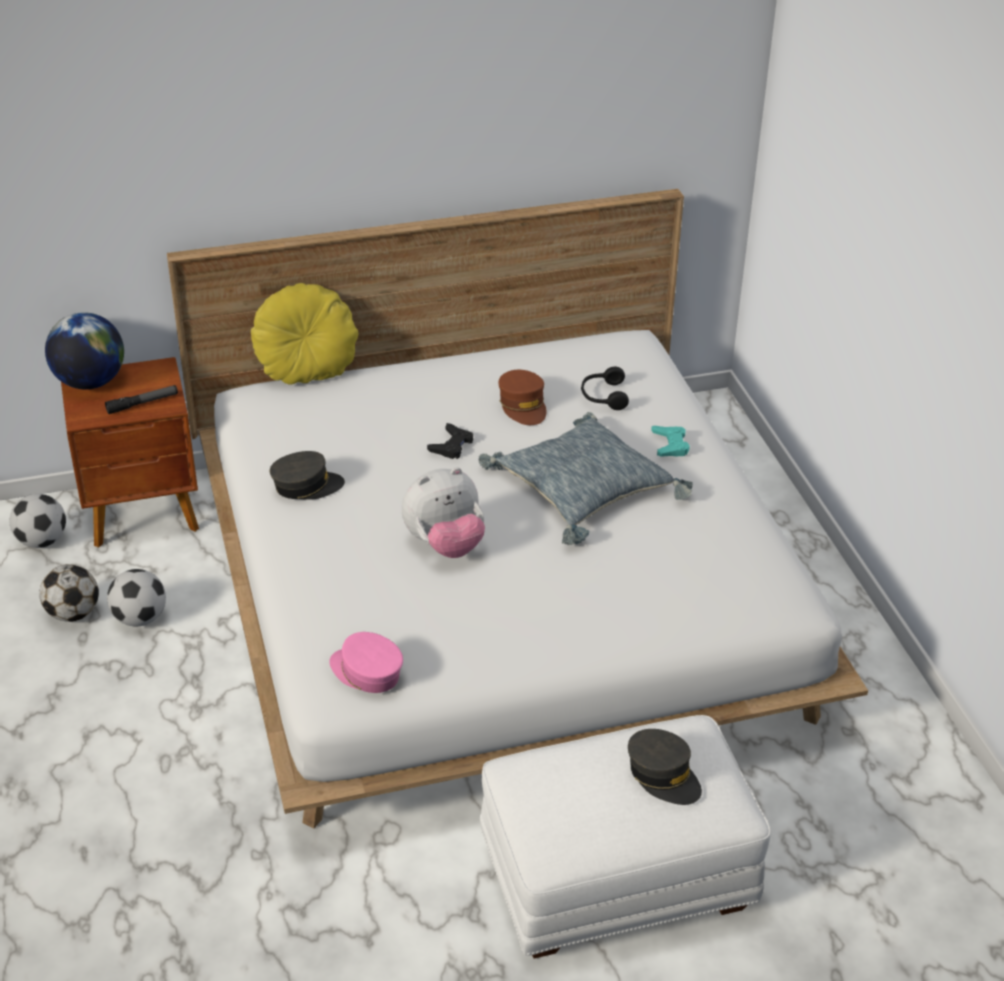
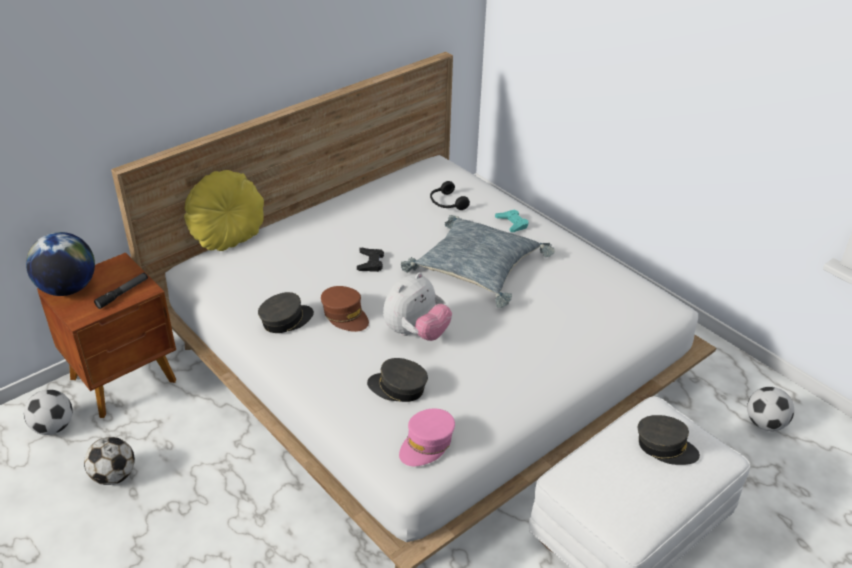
camera: 25 degrees left, 0 degrees up
(140, 618) = (171, 462): football -> football (765, 424)
(366, 672) = (427, 444): pink cap -> pink cap turned 60 degrees counterclockwise
(378, 600) = (398, 388): none -> grey cap
(523, 406) = (399, 223): brown cap -> brown cap (345, 315)

